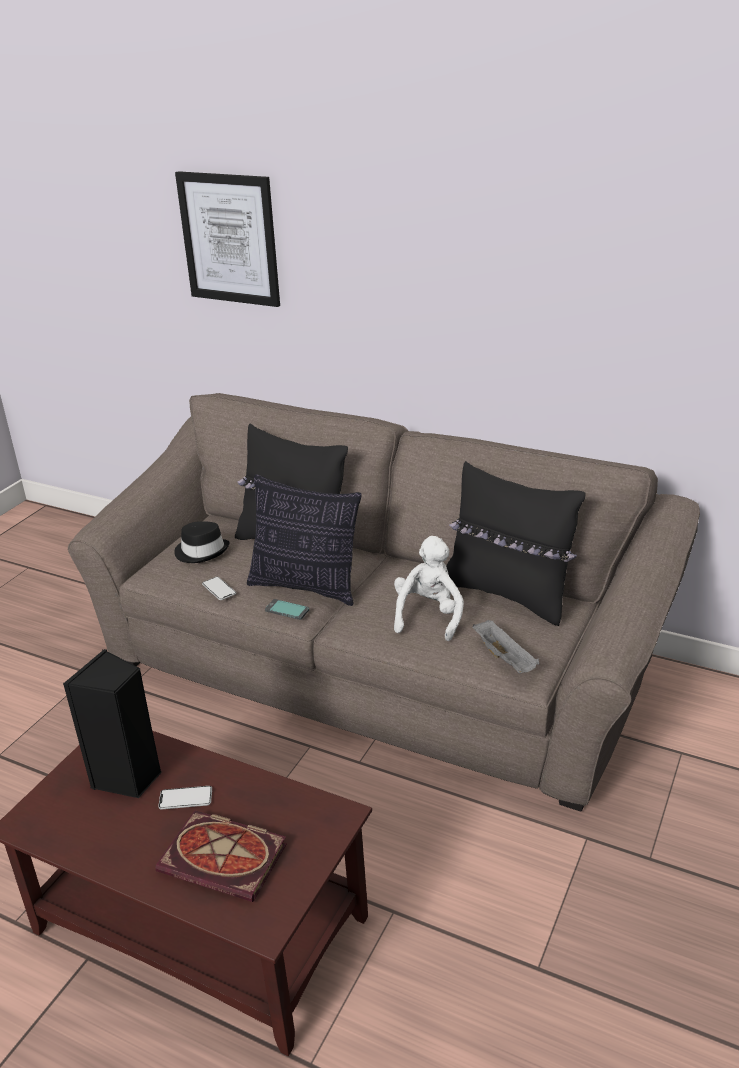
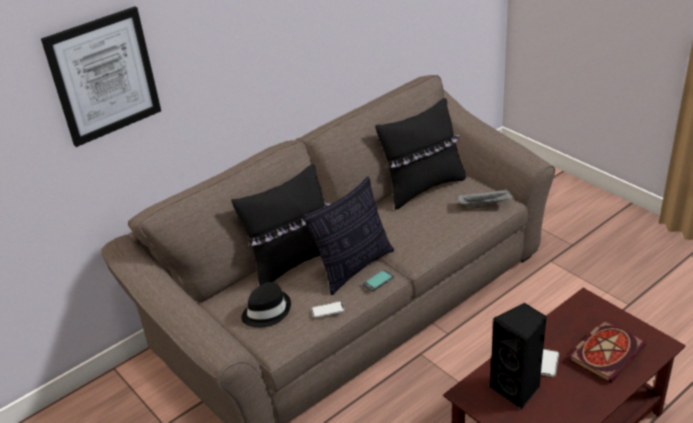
camera: 65 degrees left, 5 degrees up
(429, 616) = (424, 222): white plush toy -> none

